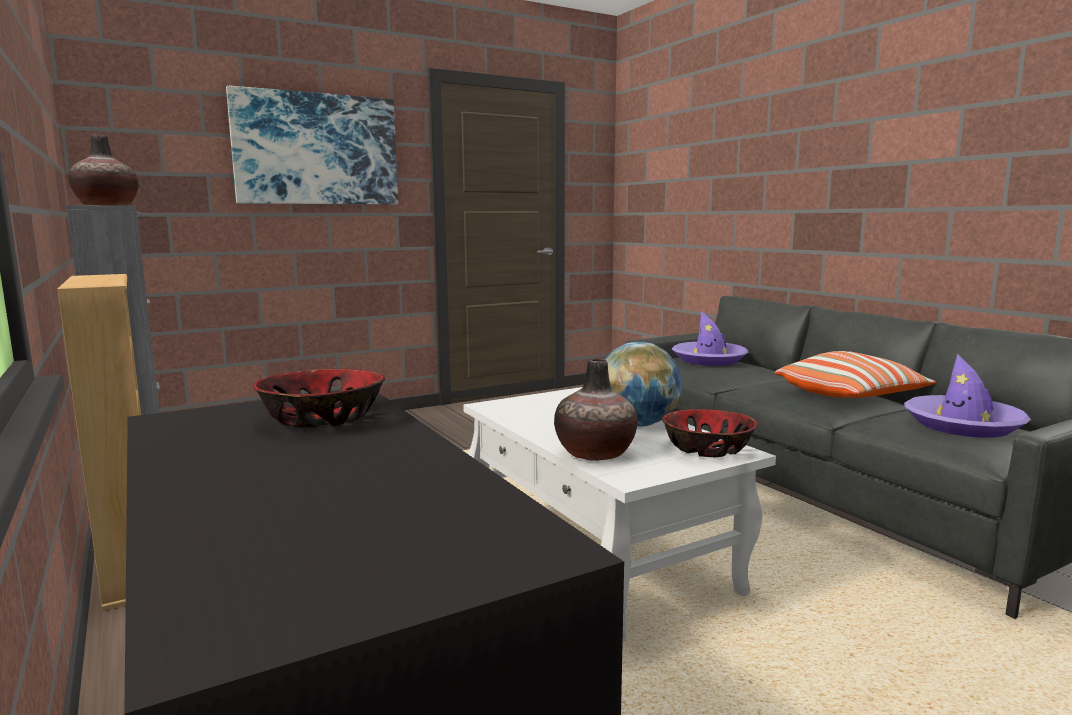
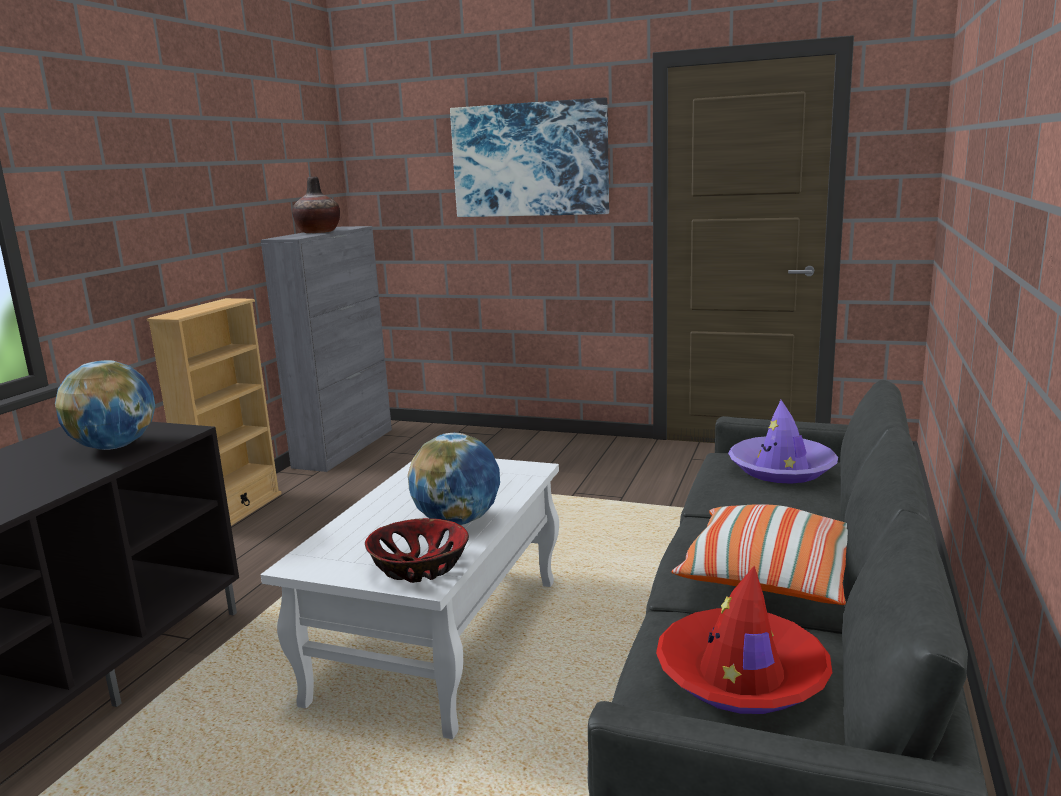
camera: 50 degrees right, 5 degrees up
(322, 418) = (114, 447): bowl -> globe
(595, 453) = (347, 534): vase -> none
(963, 425) = (741, 675): purple hat -> red hat

